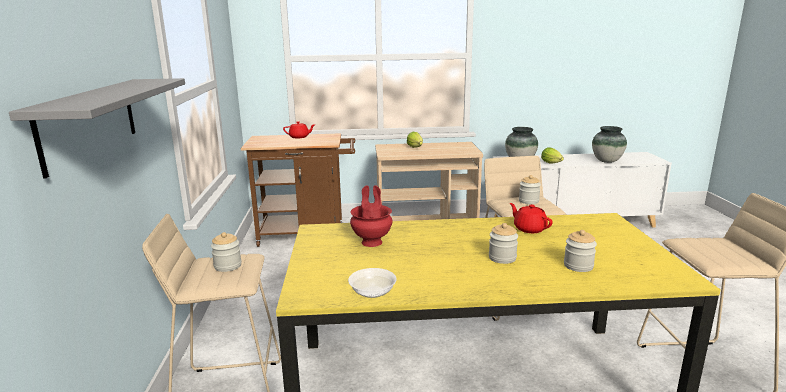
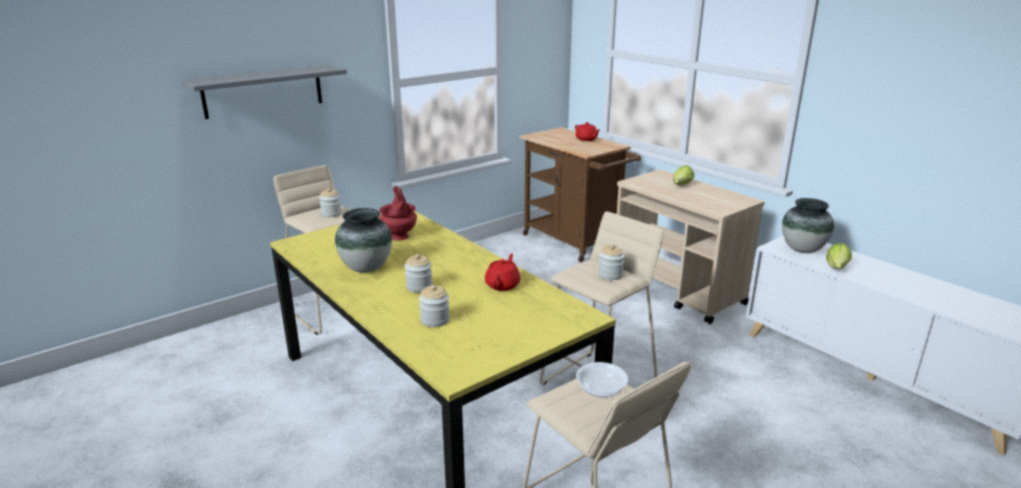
camera: 55 degrees right, 5 degrees up
(373, 292) = (315, 259): bowl -> bowl (601, 390)
(606, 161) = (933, 301): vase -> vase (366, 268)

